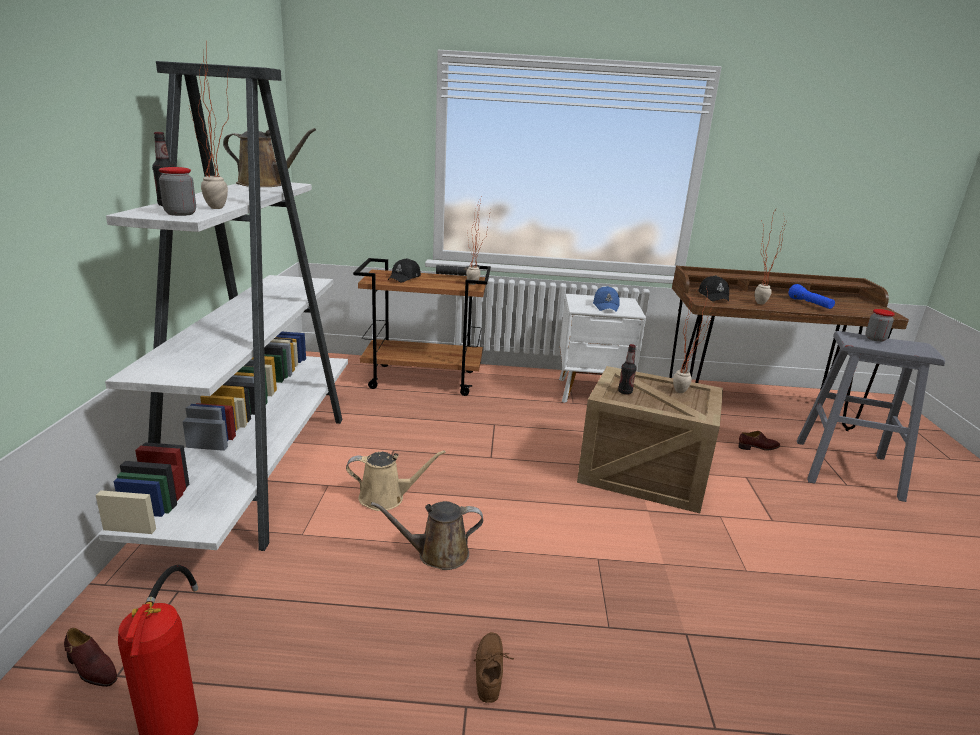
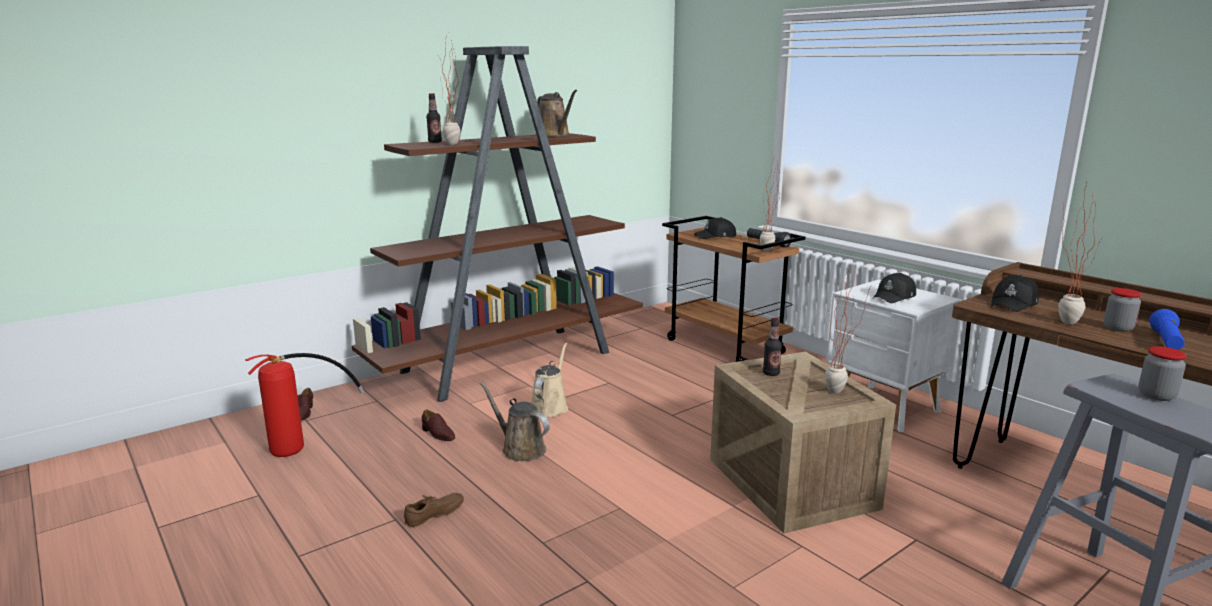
camera: 50 degrees right, 5 degrees down
(180, 213) = (420, 145): jar -> jar (1118, 328)
(260, 468) = (510, 361): white bookcase -> brown bookcase
(386, 498) = (549, 406): beige watering can -> beige watering can turned 120 degrees counterclockwise
(606, 306) = (894, 297): blue cap -> black cap
(758, 447) = (1006, 528): brown shoe -> brown shoe (438, 434)

